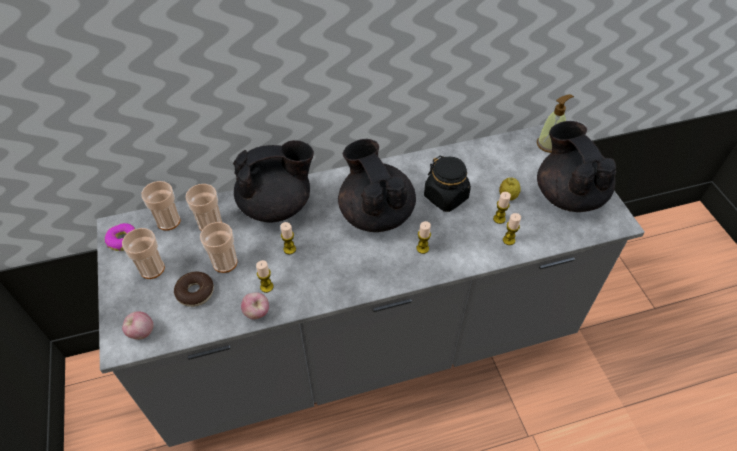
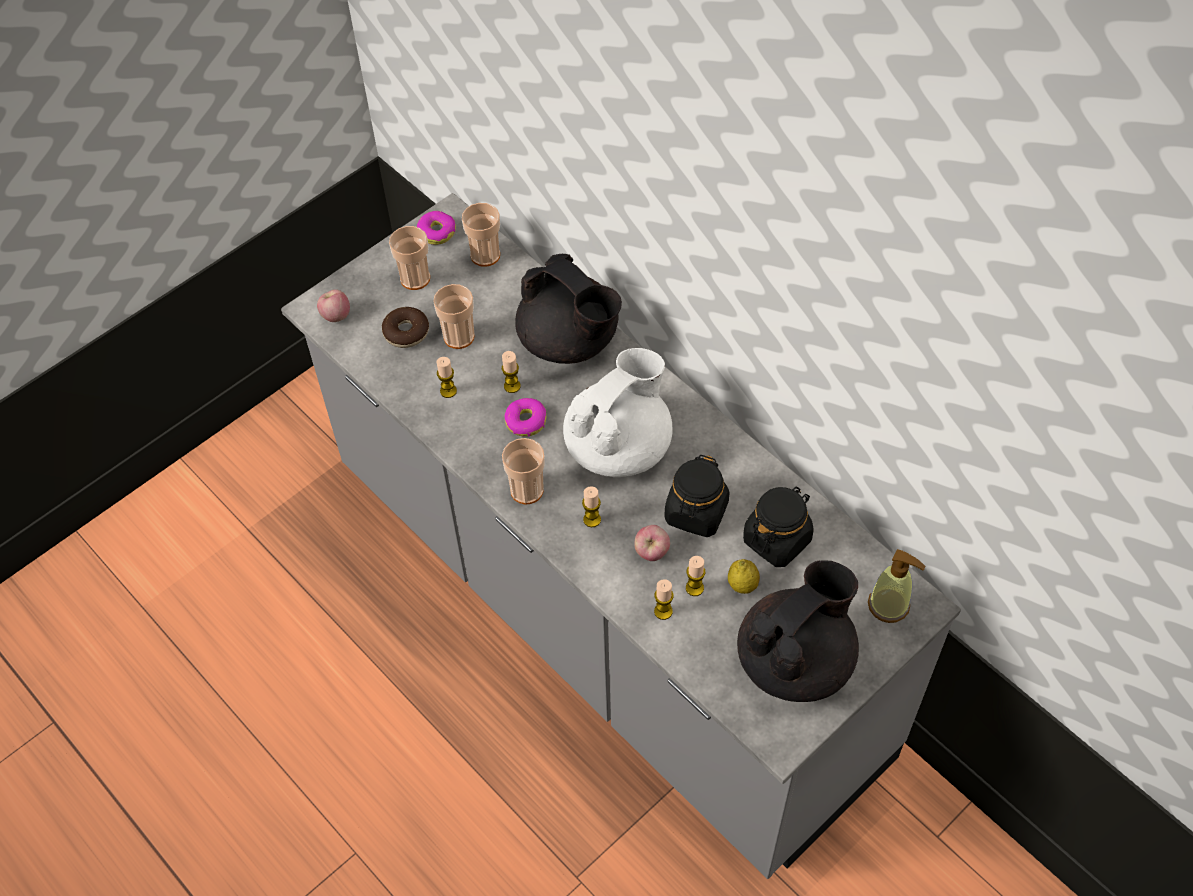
camera: 65 degrees right, 5 degrees up
(210, 224) = (504, 294): cup -> cup (527, 490)
(257, 313) = (410, 399): apple -> apple (652, 552)
(323, 253) = (525, 421): none -> donut
(375, 213) = (619, 446): black teapot -> white teapot
(484, 170) = (777, 540): none -> black jar

